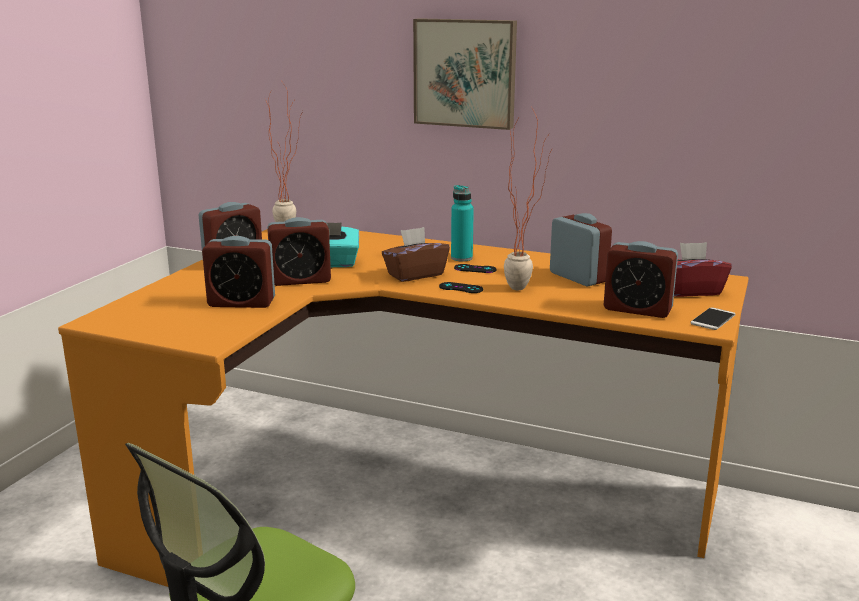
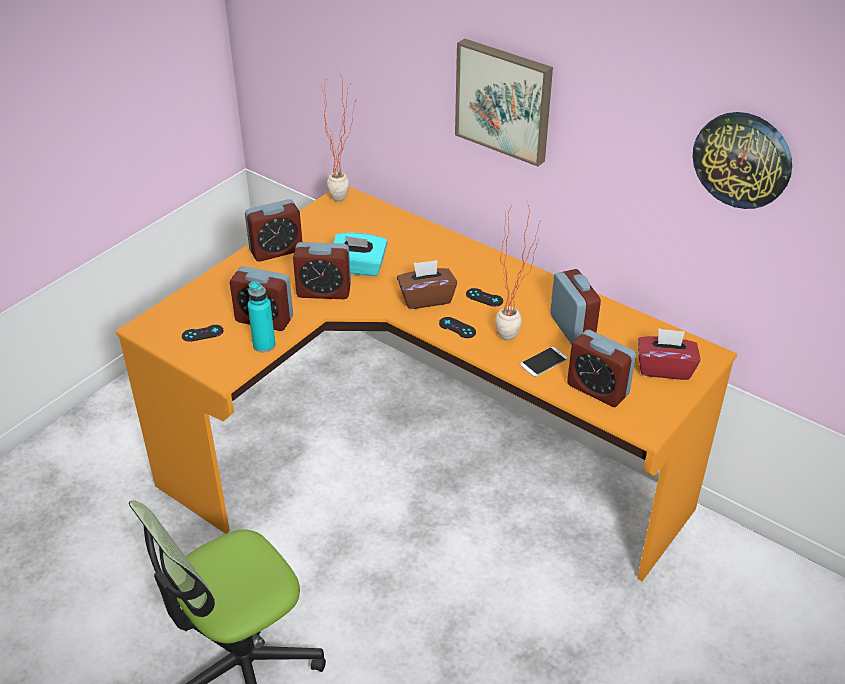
camera: 15 degrees right, 20 degrees up
(170, 318) = (202, 333): none -> black game controller
(461, 258) = (480, 276): turquoise bottle -> turquoise bottle (264, 345)
(713, 319) = (657, 417): phone -> phone (543, 362)
(729, 58) = (742, 159): none -> wall clock

